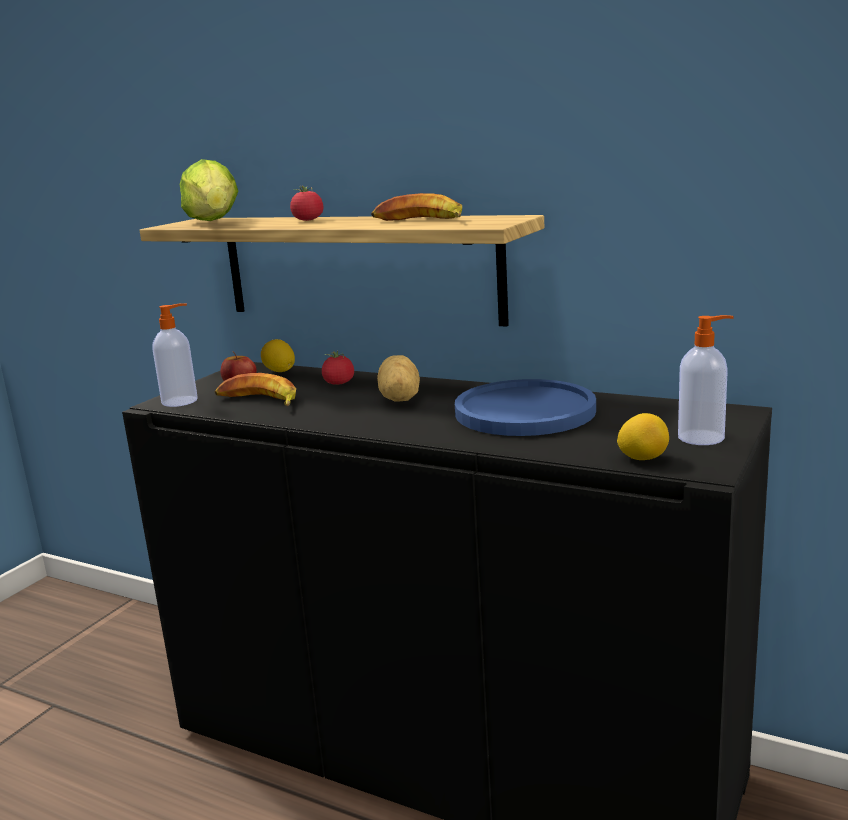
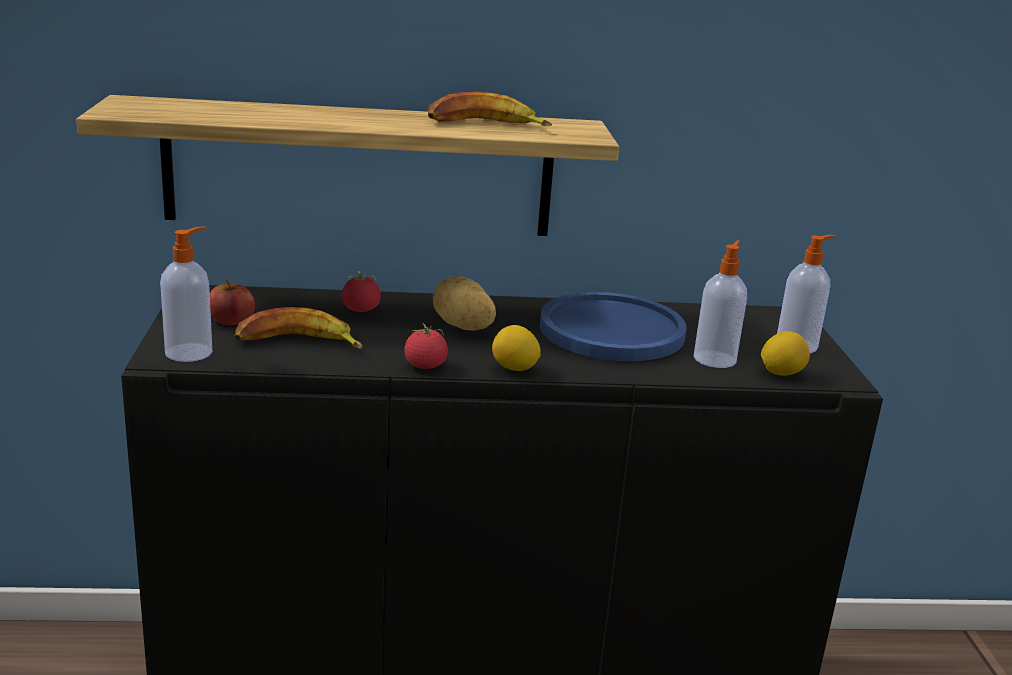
camera: 35 degrees left, 5 degrees up
(214, 222) = (180, 110): lettuce -> none
(279, 371) = (256, 297): lemon -> lemon (514, 369)
(308, 220) = (320, 113): tomato -> tomato (425, 366)
(590, 440) = (715, 358): none -> soap dispenser

